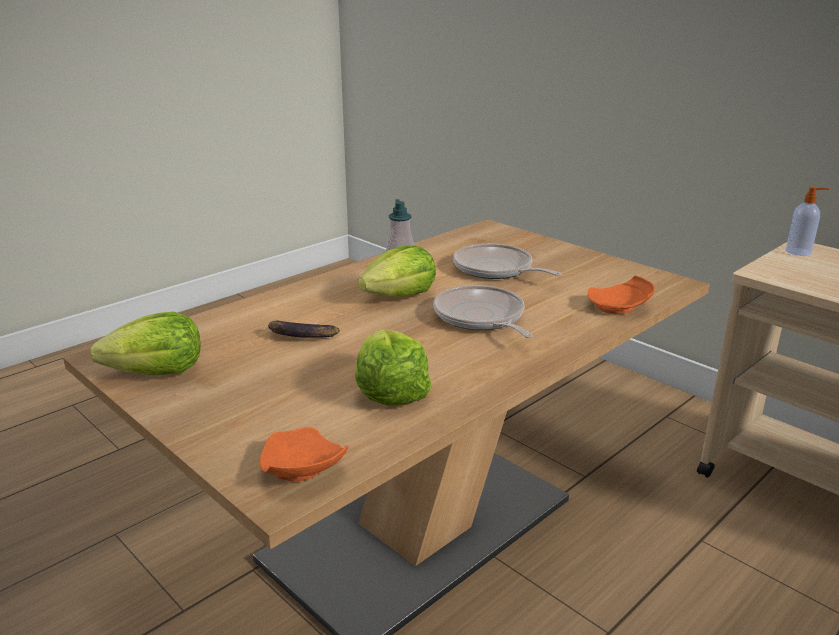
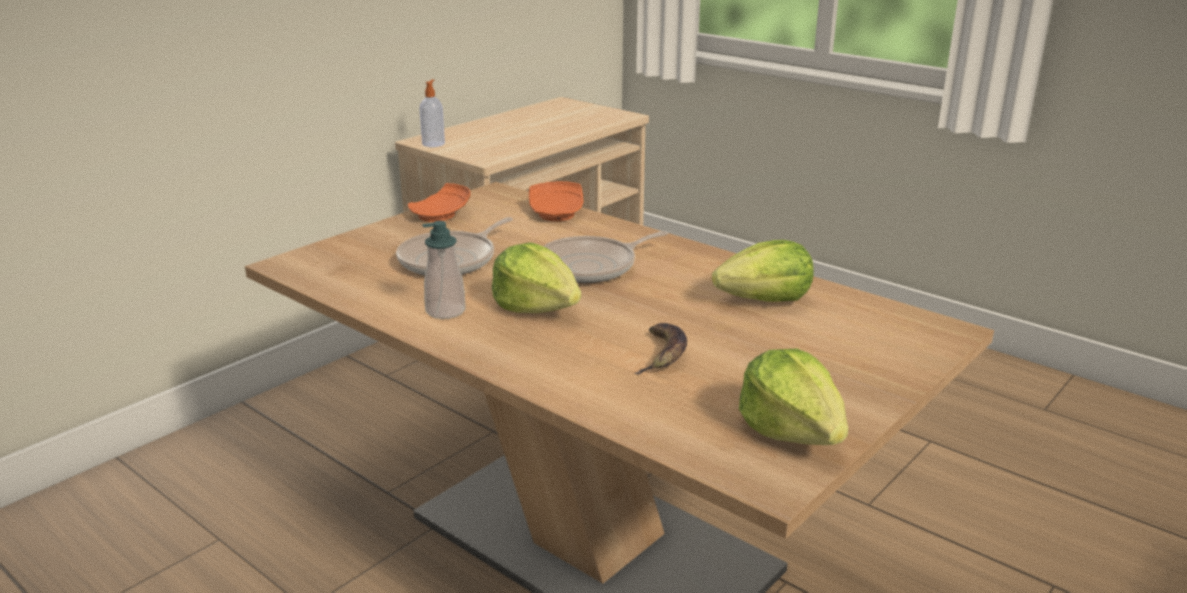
camera: 95 degrees left, 0 degrees up
(300, 471) = (912, 326): orange plate -> orange plate (441, 215)

